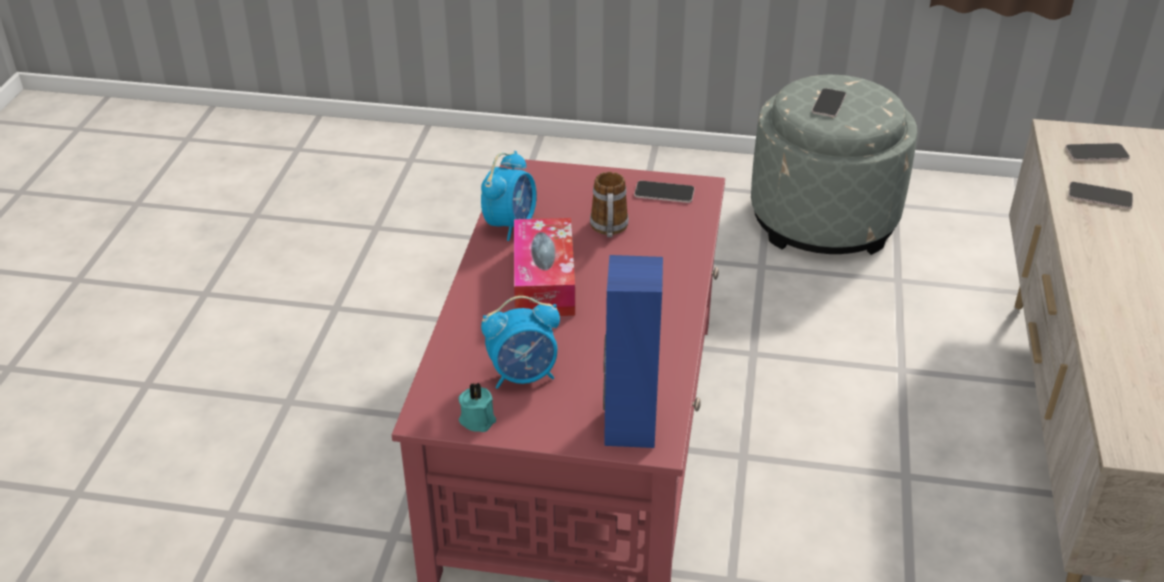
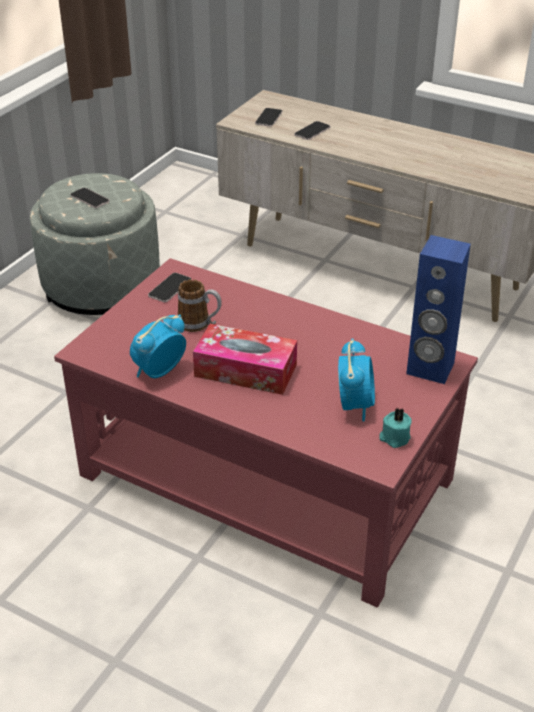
camera: 70 degrees left, 0 degrees up
(511, 224) = (158, 371): alarm clock -> alarm clock turned 90 degrees counterclockwise

